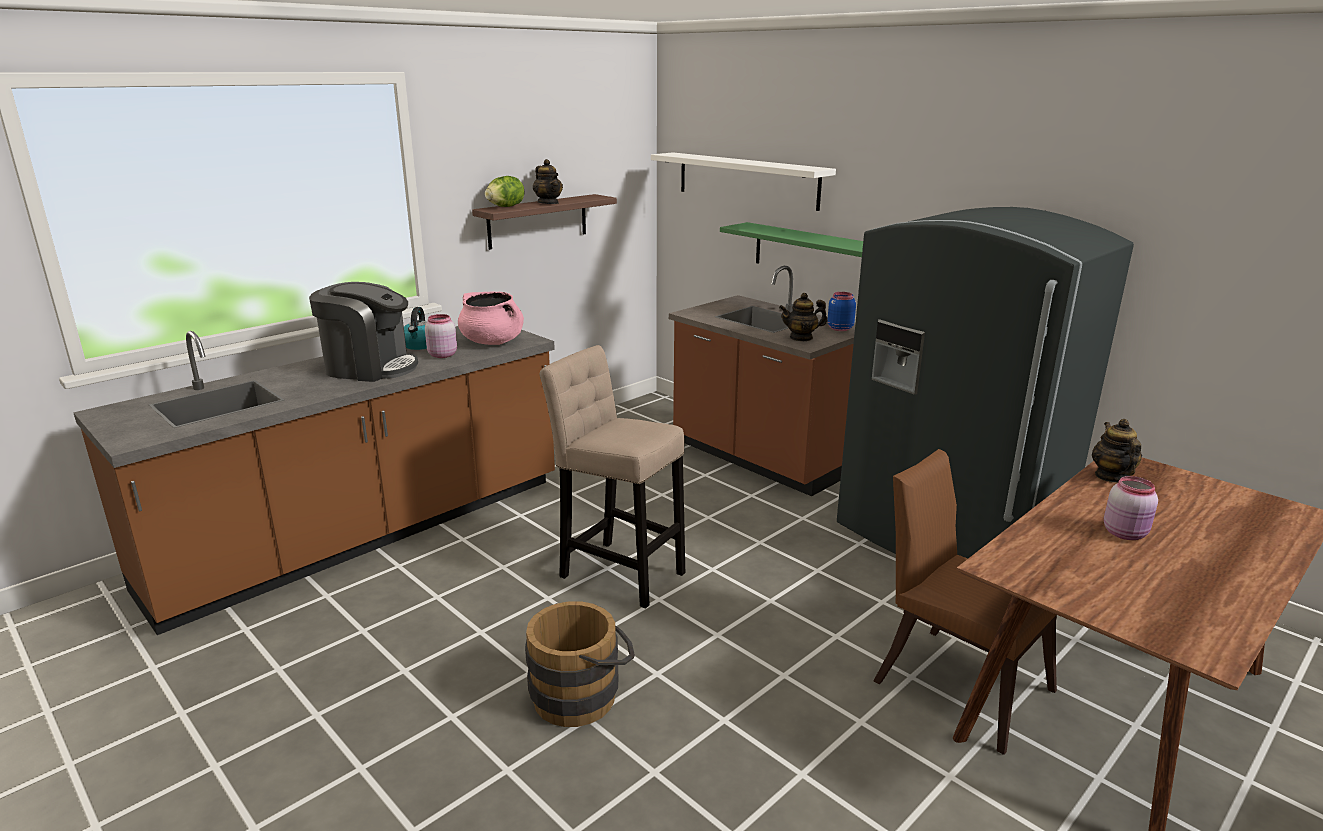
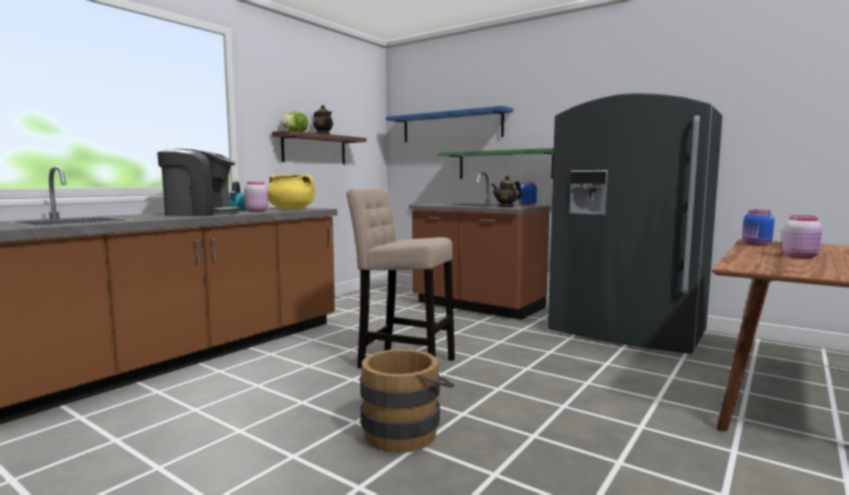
camera: 10 degrees left, 15 degrees down
(493, 342) = (292, 209): pink cooking pot -> yellow cooking pot
(746, 180) = (451, 126): white shelf -> blue shelf
(954, 680) = (689, 398): brown chair -> none
(1111, 476) = (756, 244): teapot -> blue jar

